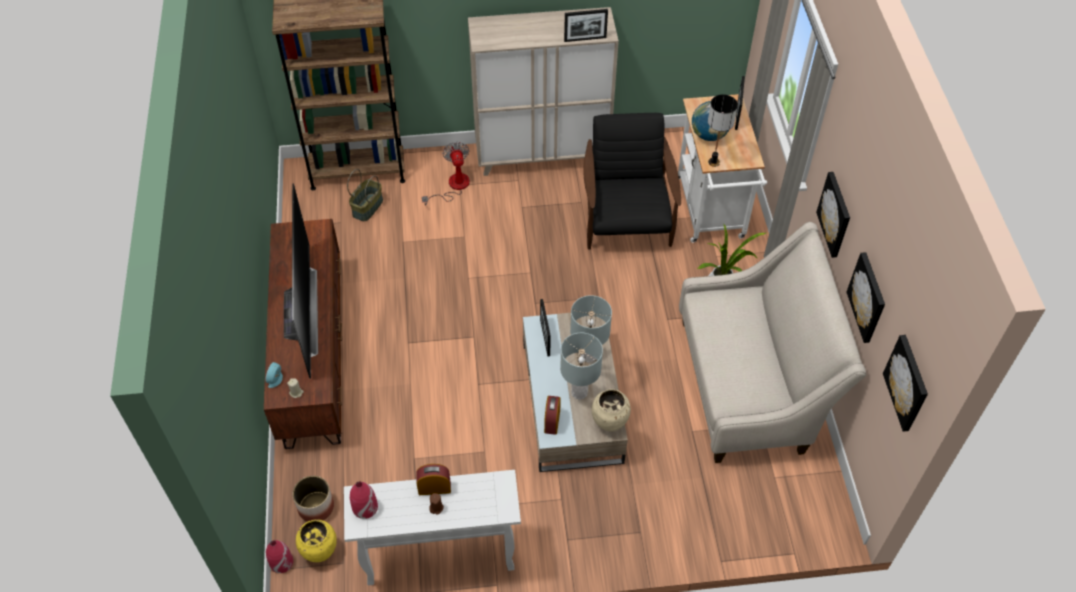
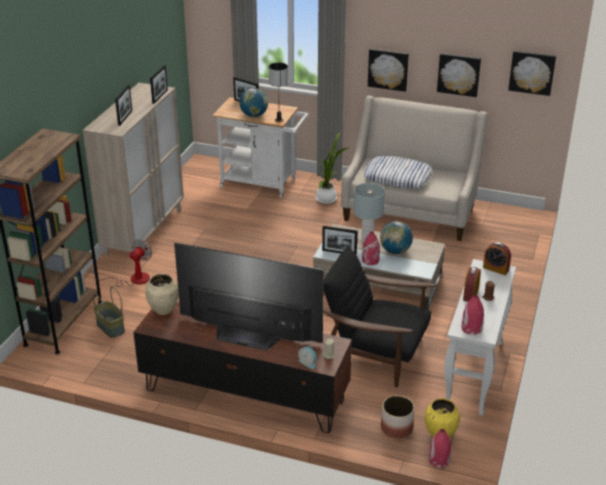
camera: 65 degrees left, 20 degrees down
(453, 186) = (132, 279): fan -> fan turned 105 degrees clockwise
(515, 35) = (125, 118): none -> picture frame
(545, 374) = (370, 260): none -> red vase
(552, 421) = (412, 268): alarm clock -> alarm clock (495, 269)
(579, 392) = (395, 251): grey table lamp -> globe
(610, 423) = (428, 246): beige vase -> beige vase (164, 310)
(626, 219) = (238, 215): black armchair -> black armchair (375, 353)
(730, 335) = (397, 177): none -> pillow

